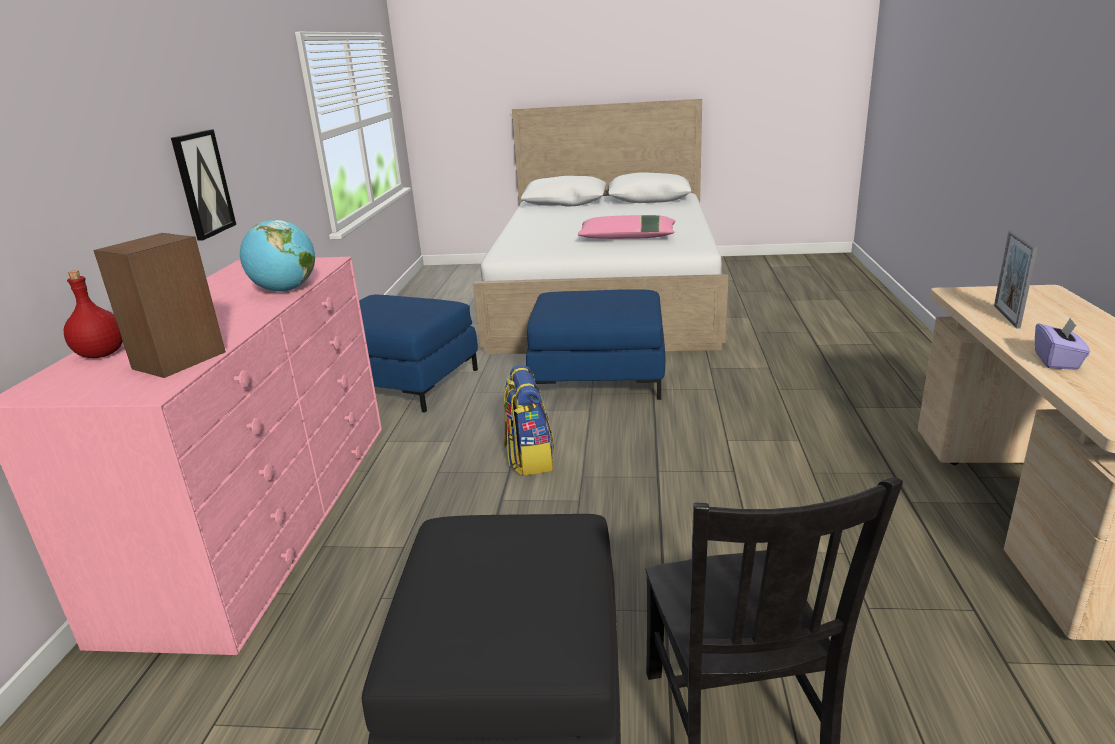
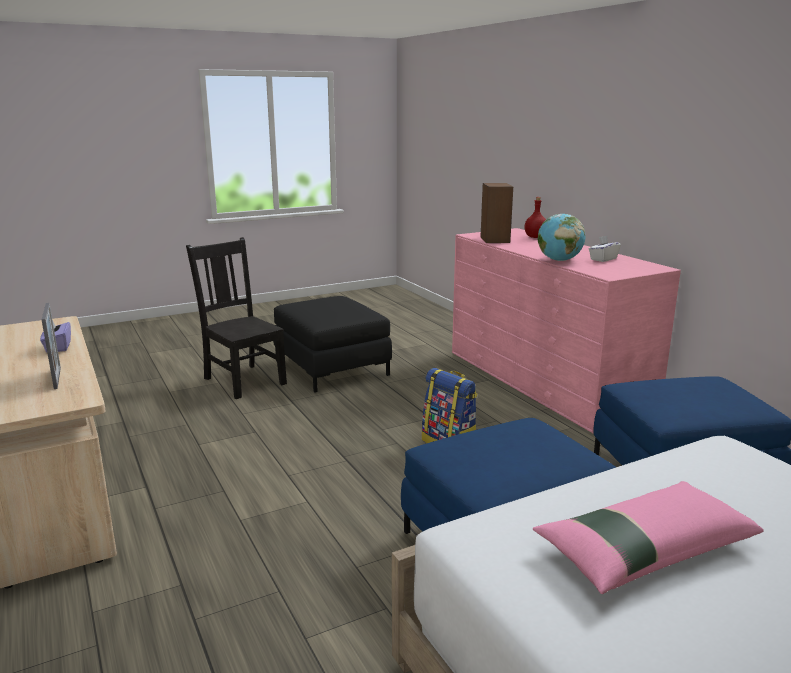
camera: 145 degrees right, 5 degrees down
(202, 184) = (683, 203): picture -> none
(237, 284) = (603, 259): none -> white tissue box

